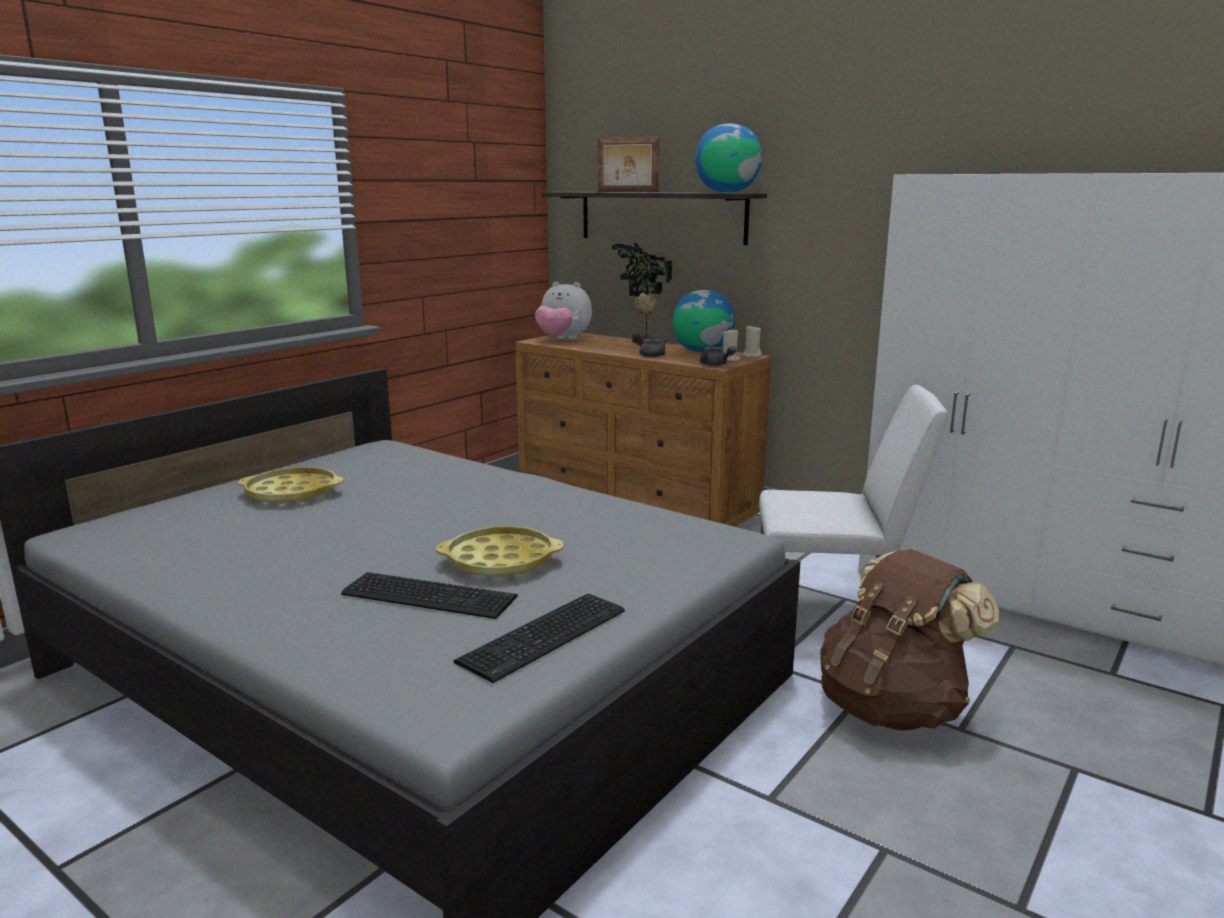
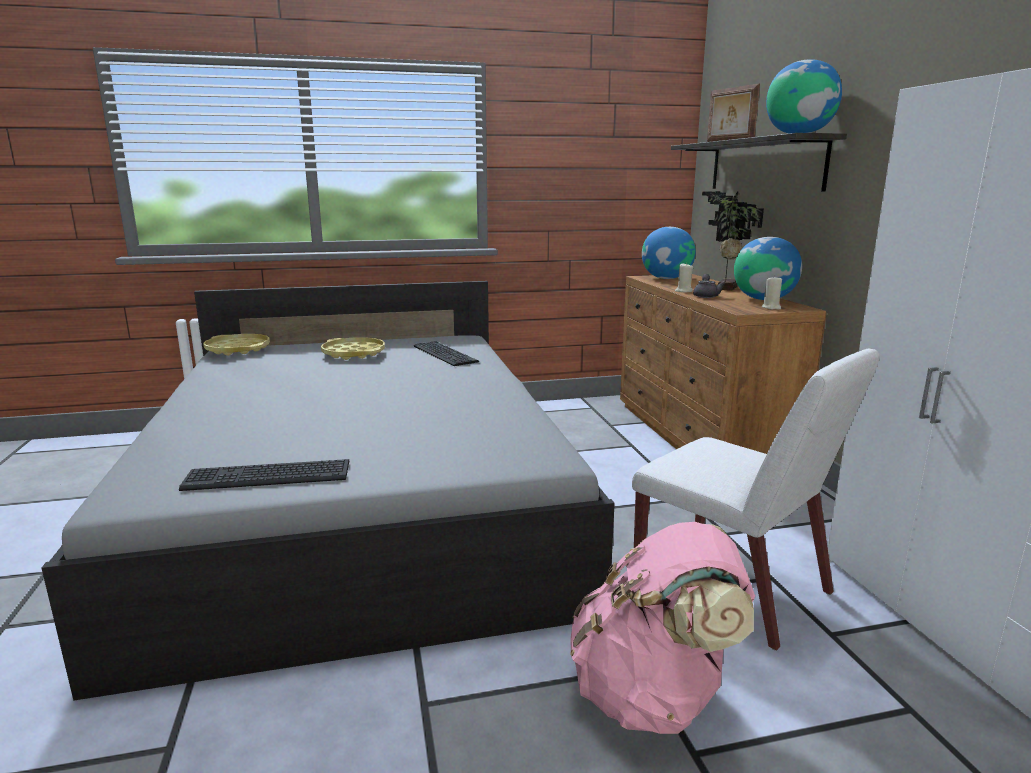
camera: 40 degrees right, 0 degrees up
(428, 594) = (277, 428): keyboard -> keyboard (446, 353)
(500, 560) = (357, 422): yellow tray -> yellow tray (238, 349)
(563, 340) = (666, 278): plush toy -> globe
(716, 365) = (742, 310): grey teapot -> none
(751, 355) = (804, 308): beige candle -> beige candle (683, 291)
(892, 708) = (653, 695): brown backpack -> pink backpack

